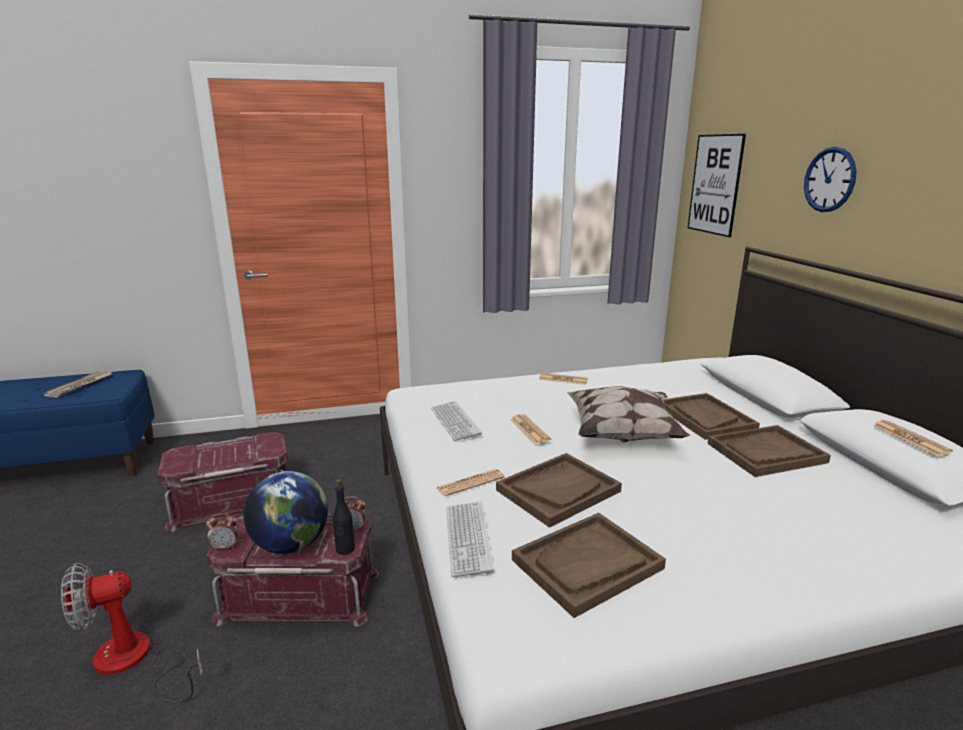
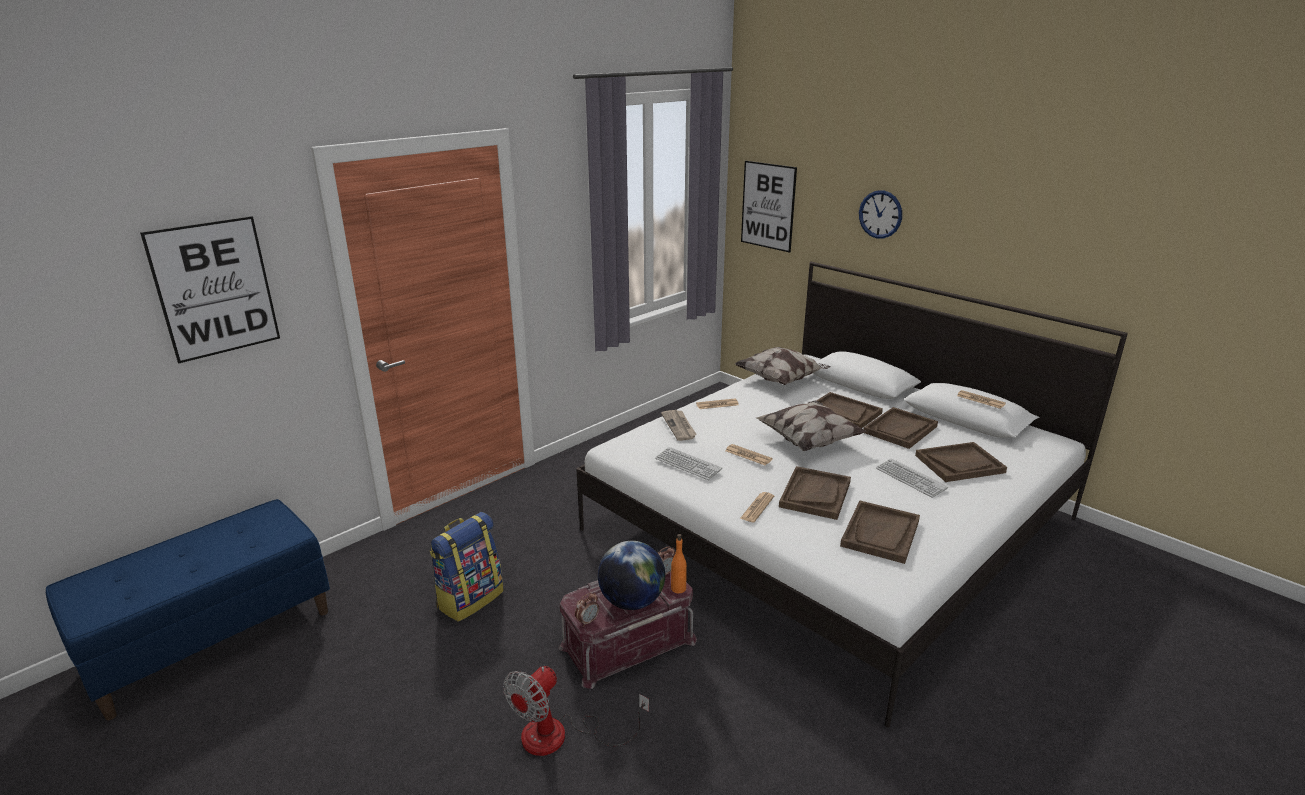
camera: 30 degrees left, 5 degrees up
(80, 385) = (237, 536): newspaper -> newspaper (679, 426)
(95, 174) = (214, 289): none -> picture
(233, 500) = (470, 599): red storage box -> backpack
(345, 549) = (678, 589): black bottle -> orange bottle
(468, 538) = (802, 543): keyboard -> keyboard (910, 479)
(666, 373) = (781, 380): none -> pillow
(817, 516) = (959, 464): none -> brown tray

